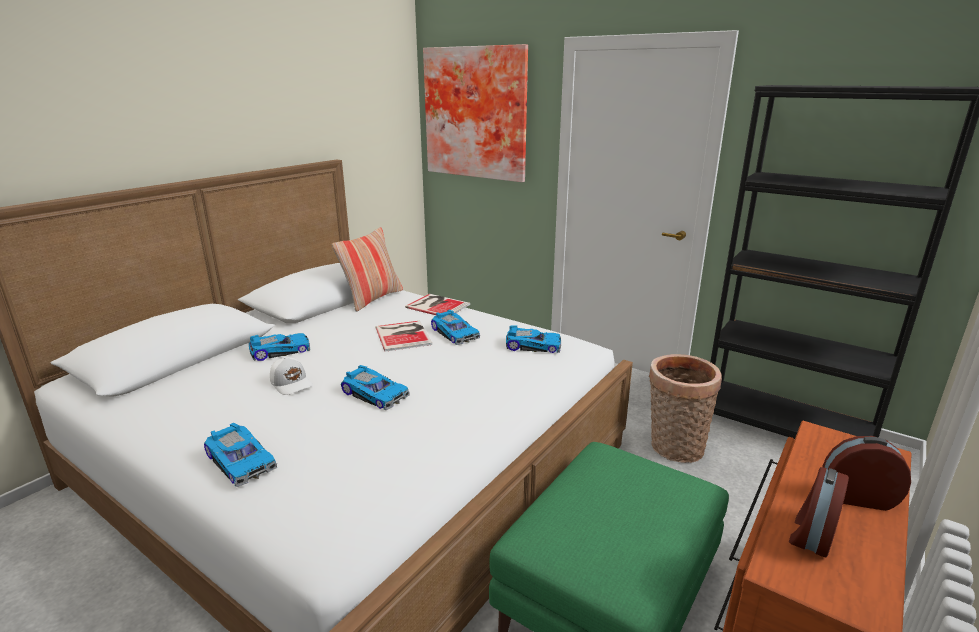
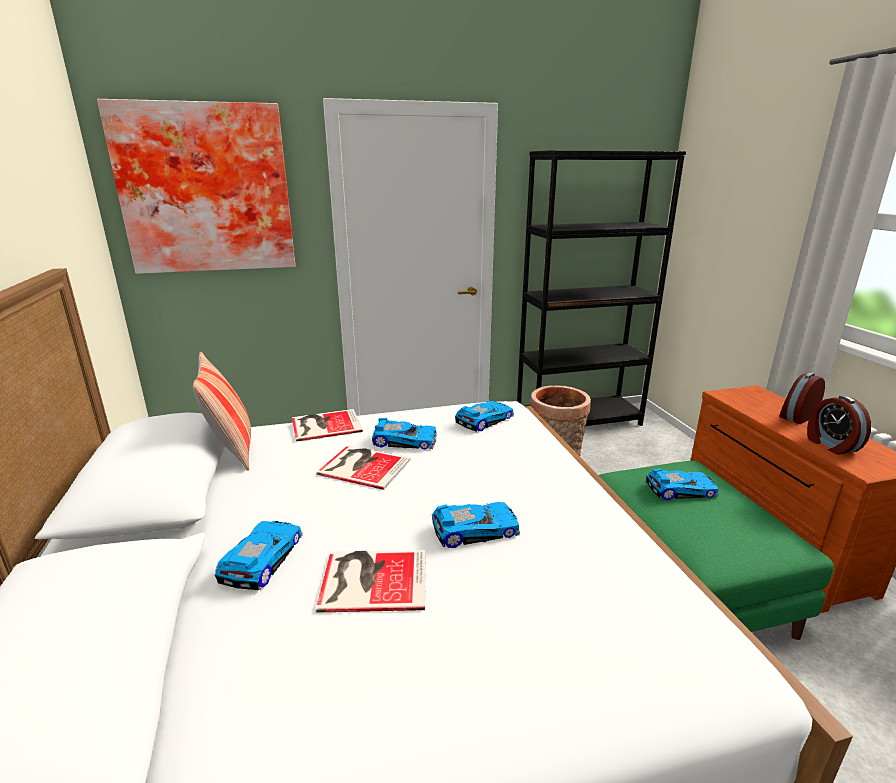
camera: 50 degrees left, 0 degrees up
(242, 460) = (527, 685): toy car -> toy car (680, 489)
(292, 383) = (371, 579): white cap -> book

